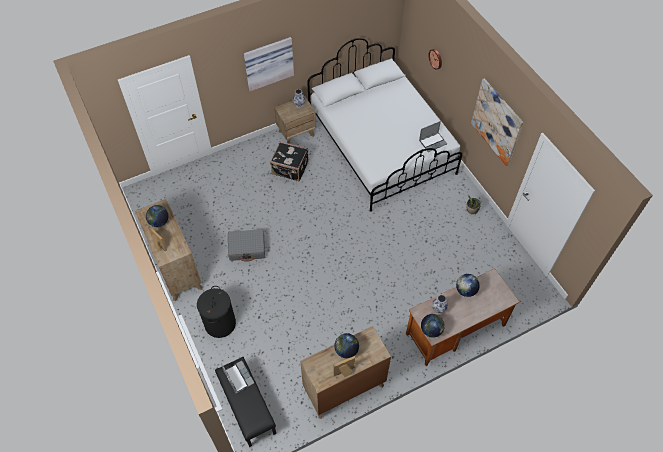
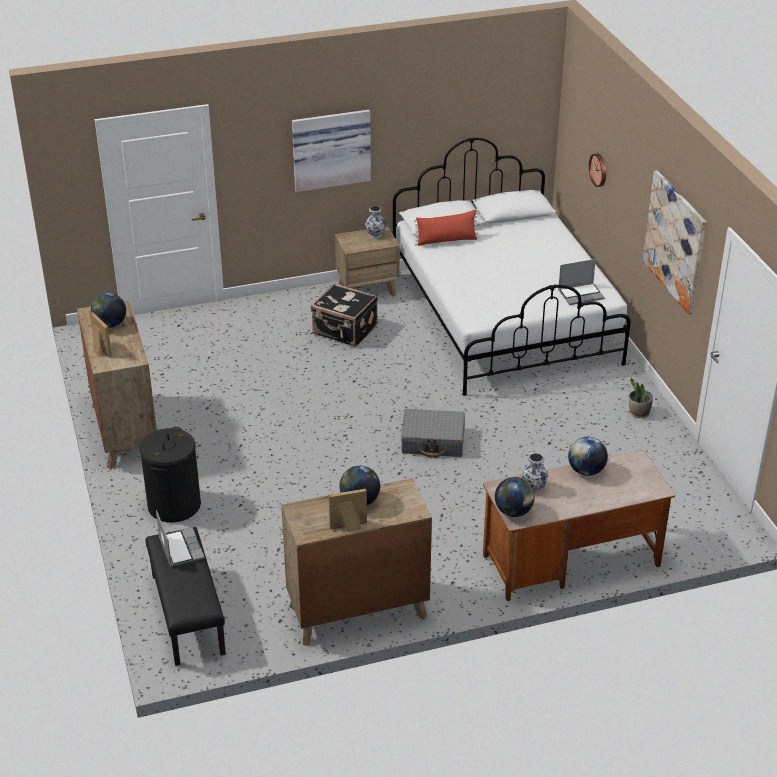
camera: 10 degrees right, 20 degrees down
(247, 248) = (246, 419): grey suitcase -> grey suitcase (433, 441)
(344, 107) = (446, 240): none -> red pillow

